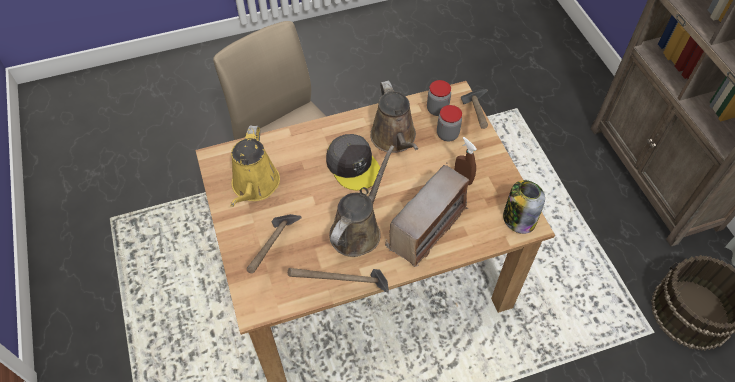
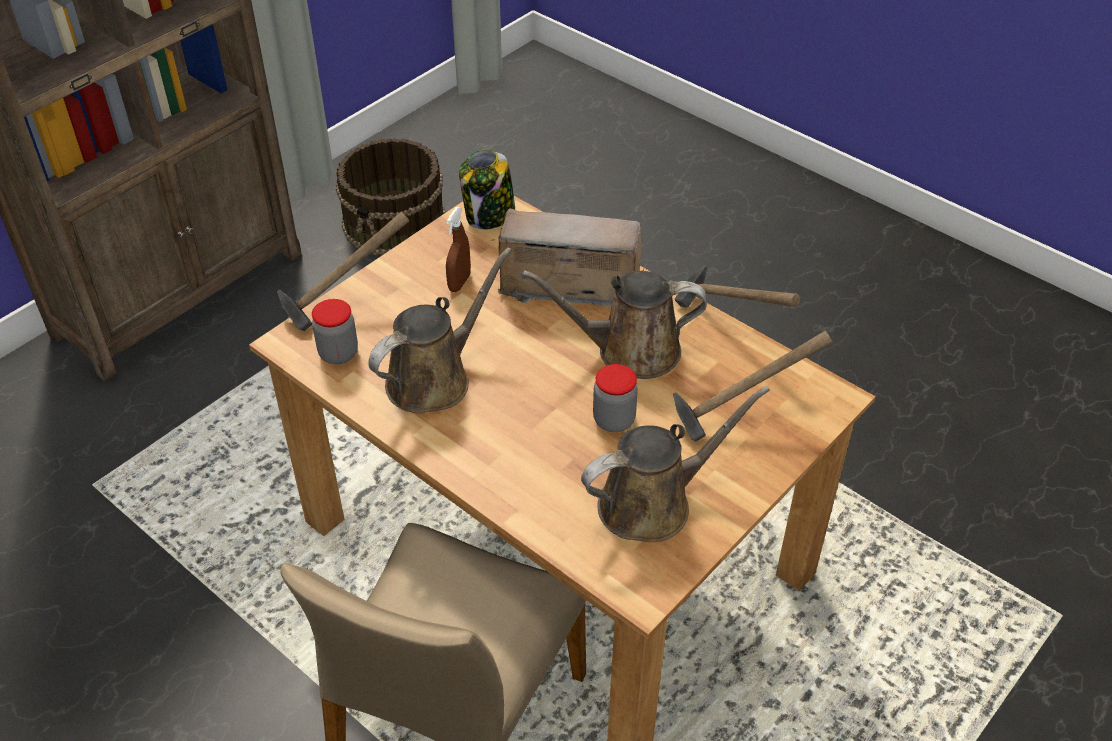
camera: 120 degrees left, 10 degrees down
(255, 186) = (653, 503): yellow watering can -> brown watering can
(353, 165) = (522, 403): grey cap -> none
(447, 134) = (385, 325): jar -> jar (614, 420)

